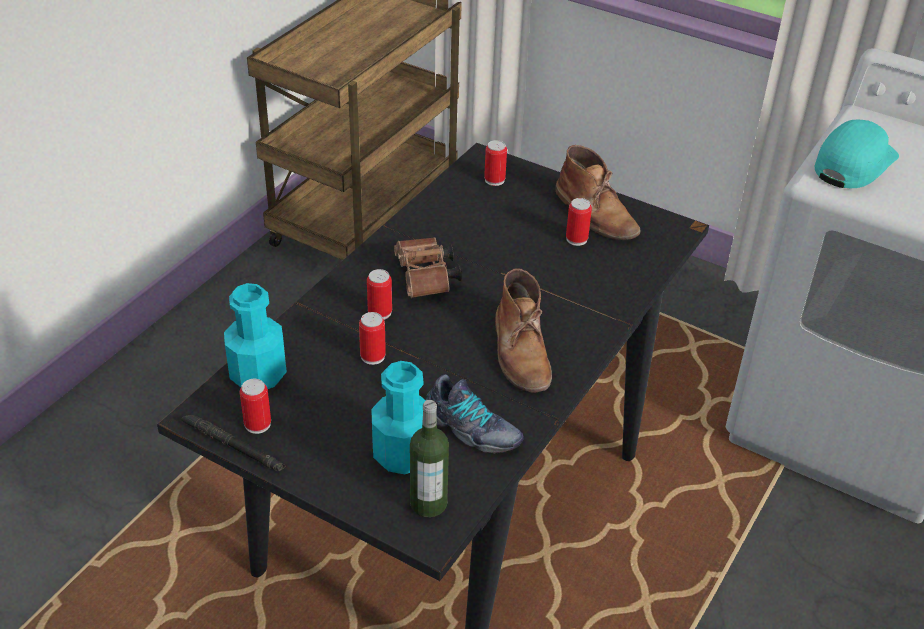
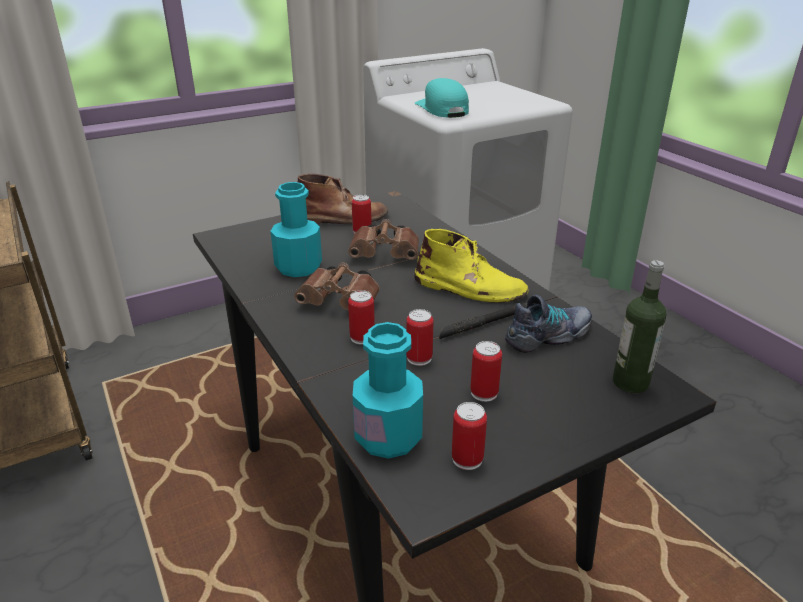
camera: 60 degrees left, 10 degrees down
(233, 446) = (491, 488): black flashlight -> black flashlight (483, 324)
(403, 454) = (561, 378): turquoise bottle -> turquoise bottle (298, 267)
(494, 180) = (252, 240): can -> can (484, 393)
(521, 351) = (470, 288): brown boot -> yellow boot
(541, 273) = (387, 255): none -> brown binoculars

